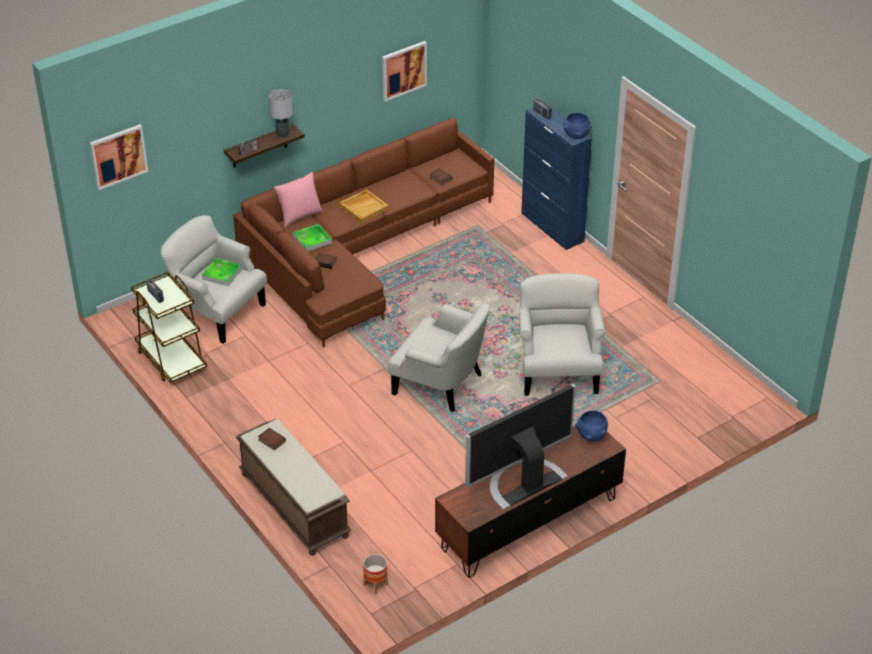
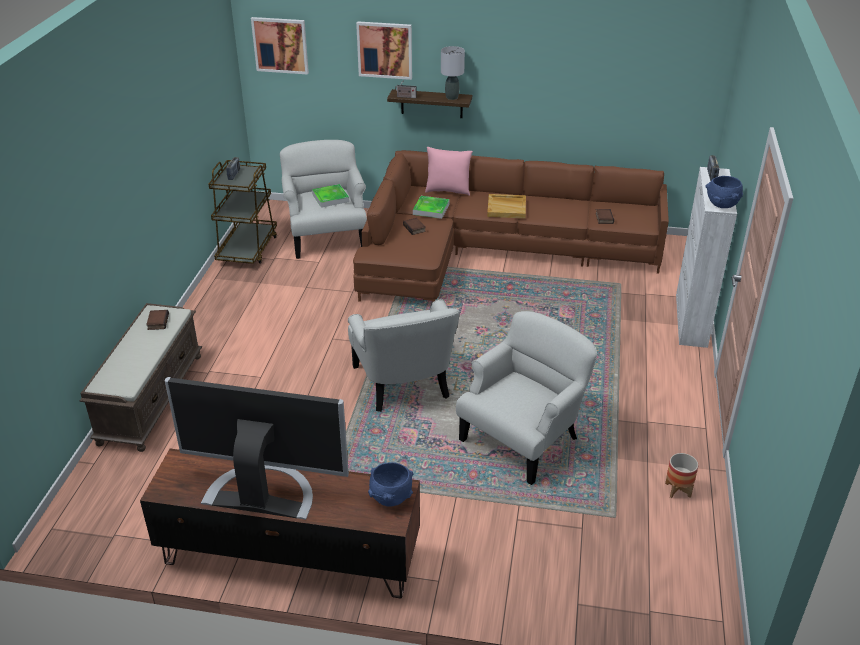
camera: 45 degrees right, 5 degrees down
(375, 584) = (95, 506): planter -> planter (678, 490)
(403, 70) = (615, 91): picture -> picture (385, 50)
(552, 227) = (691, 320): blue cabinet -> white cabinet

